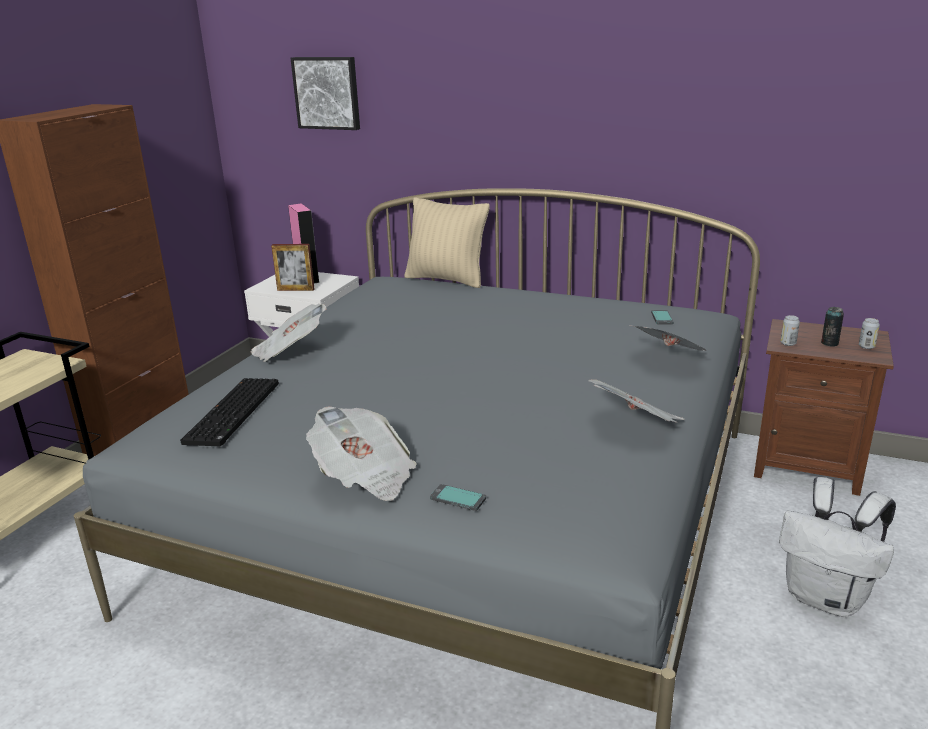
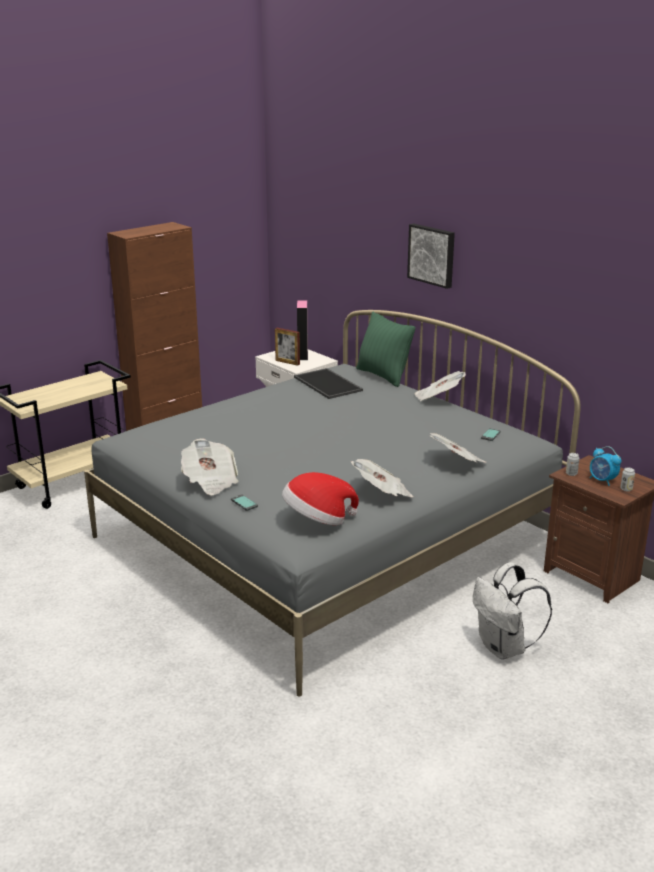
camera: 25 degrees right, 0 degrees up
(234, 413) = (176, 434): keyboard -> none
(289, 351) = (236, 405): newspaper -> newspaper (438, 398)
(327, 93) = (331, 226): picture -> picture (432, 255)
(393, 300) = (329, 384): none -> tray
(447, 279) = (383, 376): beige pillow -> green pillow
(602, 493) = (317, 520): none -> hat
(829, 343) = (602, 480): can -> alarm clock

